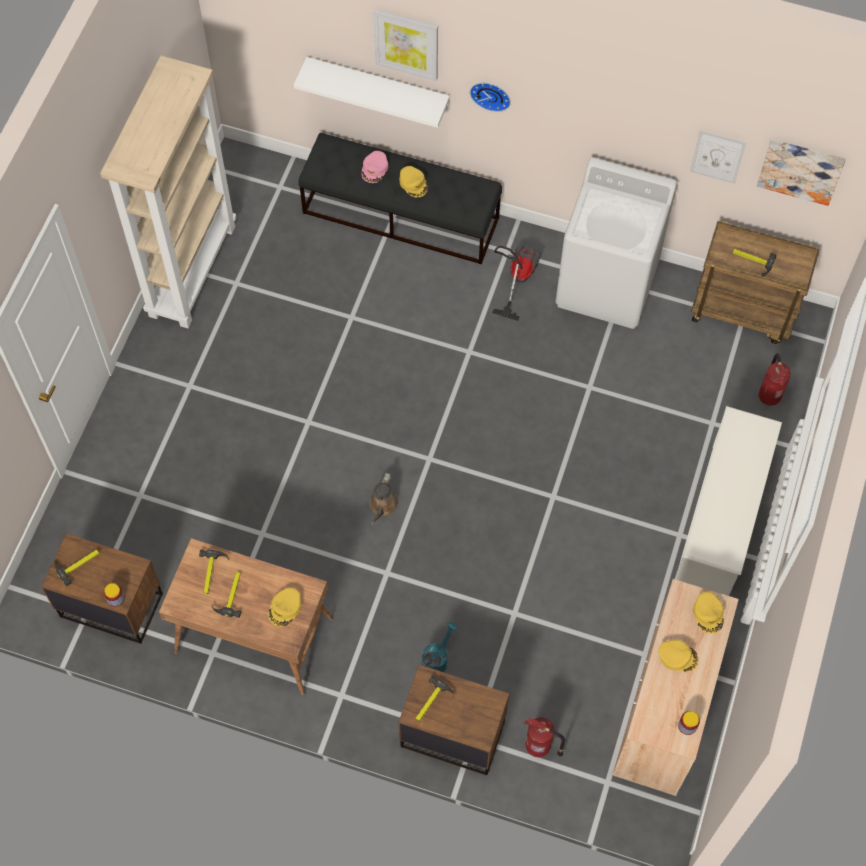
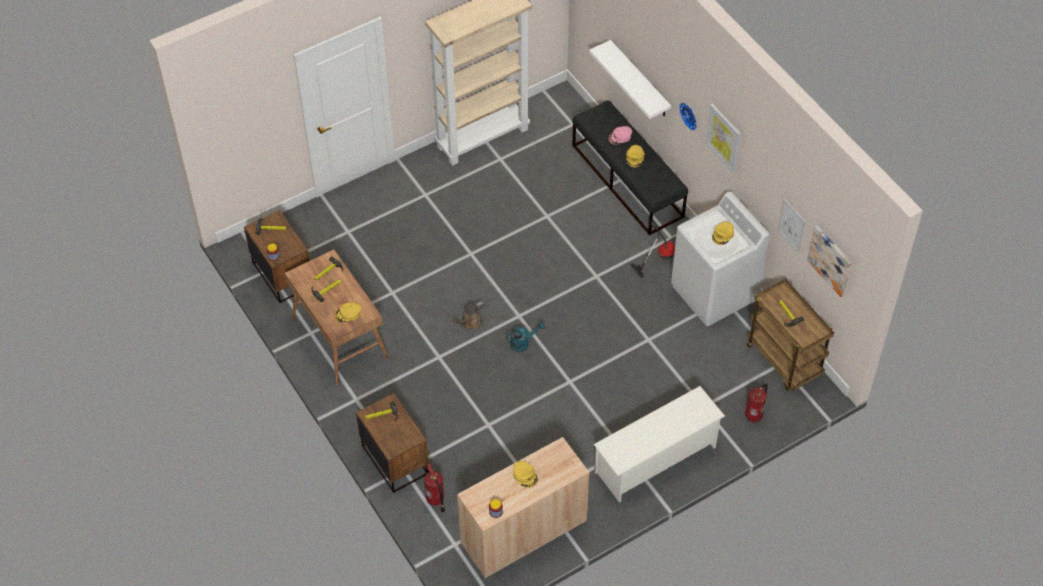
camera: 40 degrees right, 10 degrees down
(406, 44) = (655, 55): picture -> picture (723, 137)
(436, 659) = (423, 418): turquoise watering can -> turquoise watering can (523, 343)
(708, 614) = (564, 467): yellow cap -> yellow cap (723, 235)

